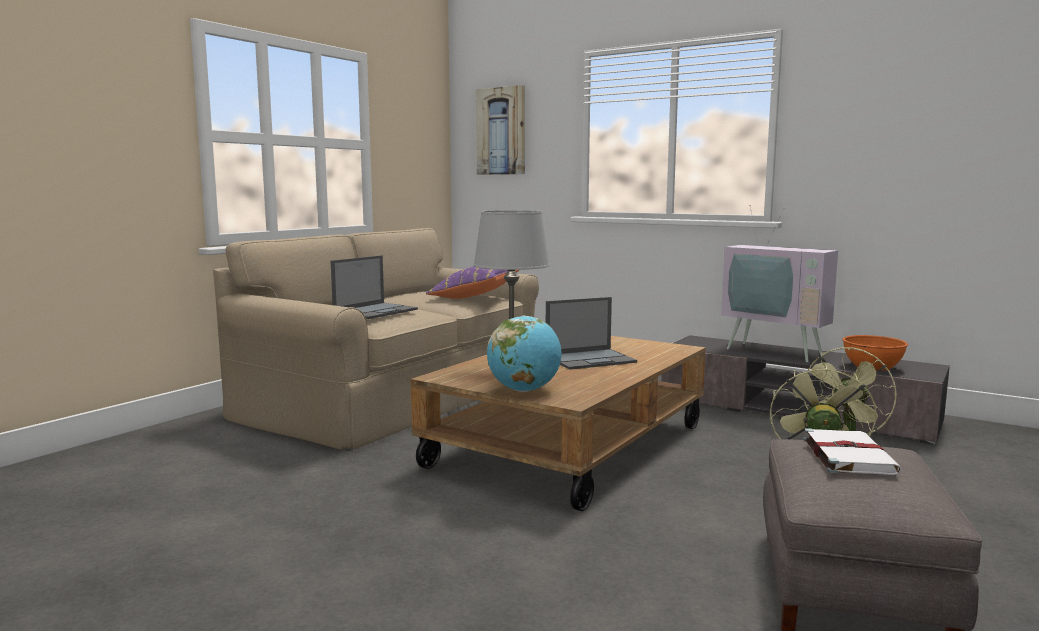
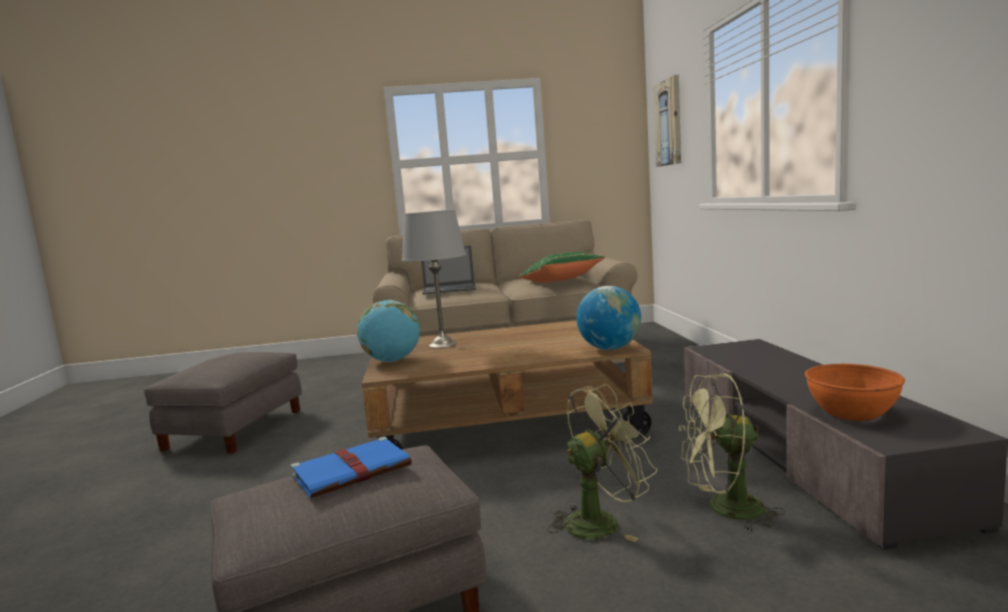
camera: 50 degrees right, 0 degrees up
(256, 550) = (235, 430): none -> grey ottoman
(474, 297) = (561, 281): purple pillow -> green pillow
(591, 359) = (516, 346): laptop -> none
(673, 350) = (609, 349): none -> globe
(777, 351) = (796, 371): television -> none
(847, 455) = (354, 470): white book -> blue book

